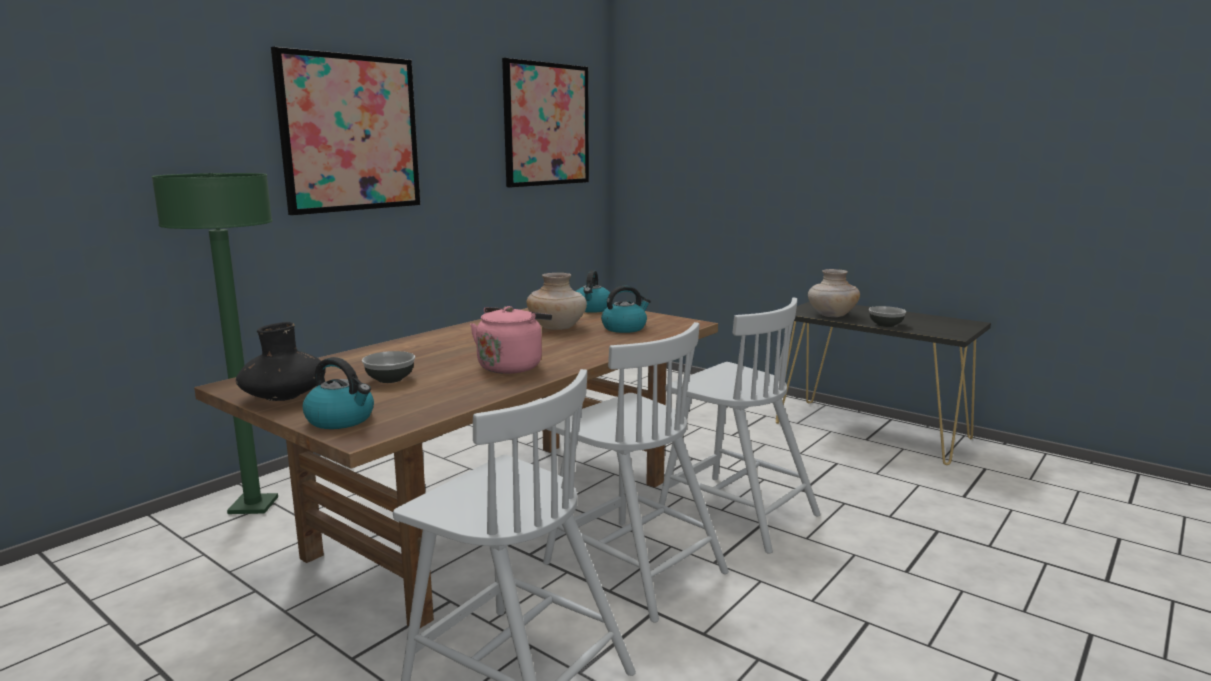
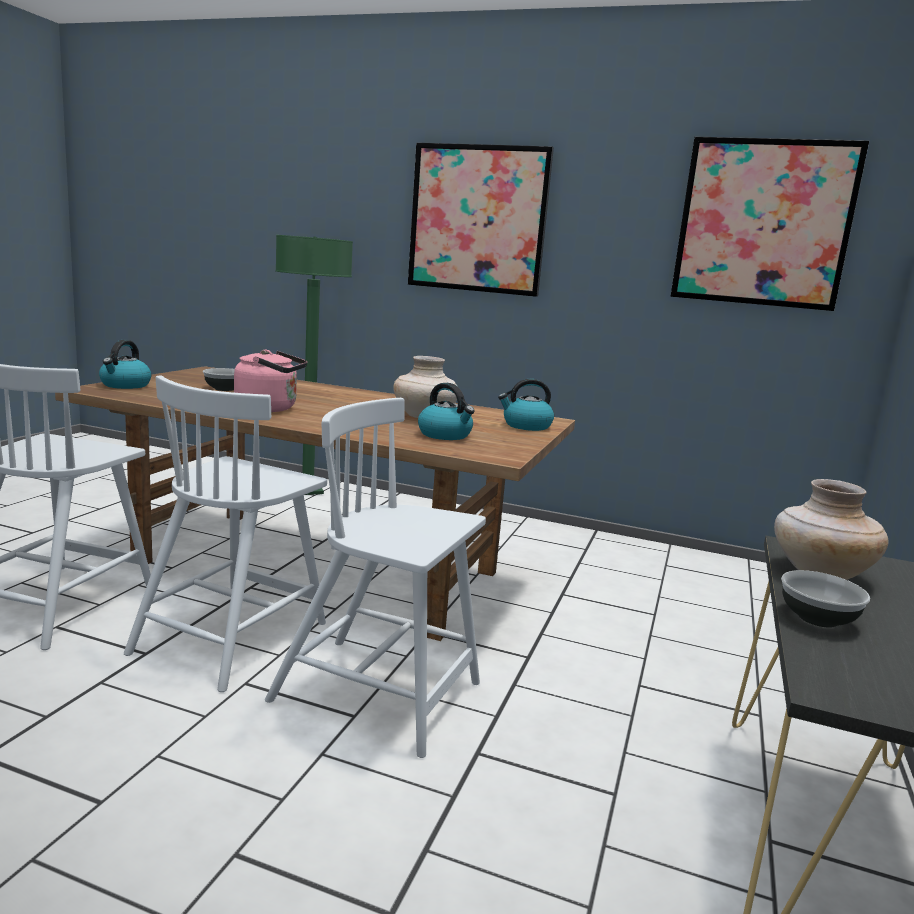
camera: 70 degrees right, 0 degrees up
(284, 397) = (180, 376): black vase -> none
(735, 511) = (380, 694): white chair -> white chair turned 90 degrees clockwise

